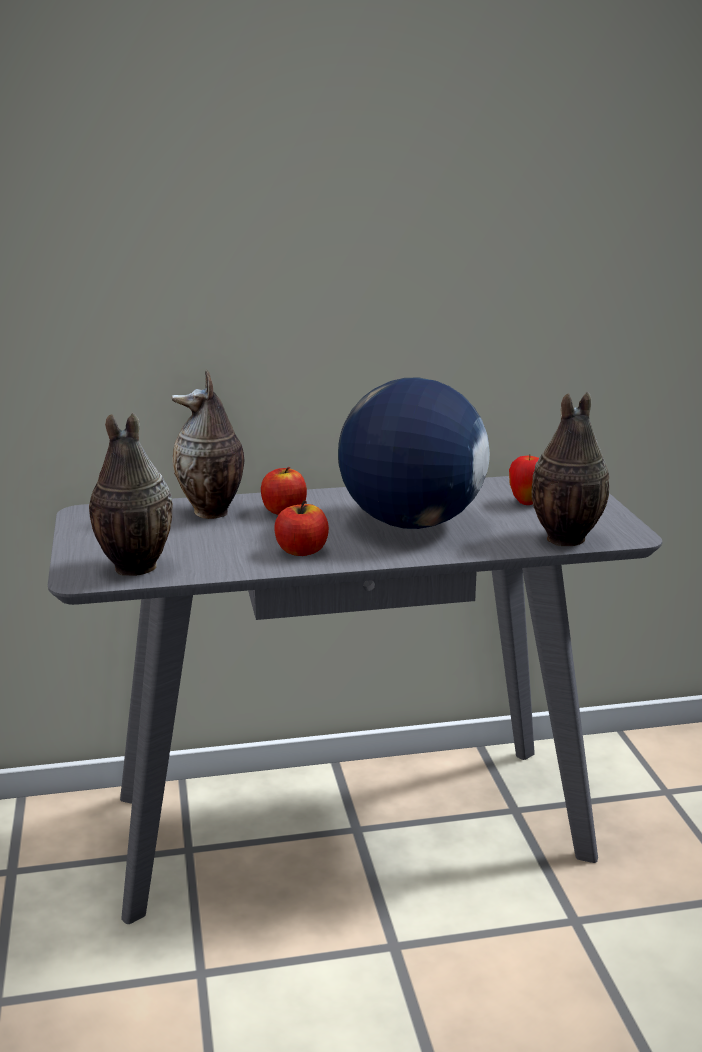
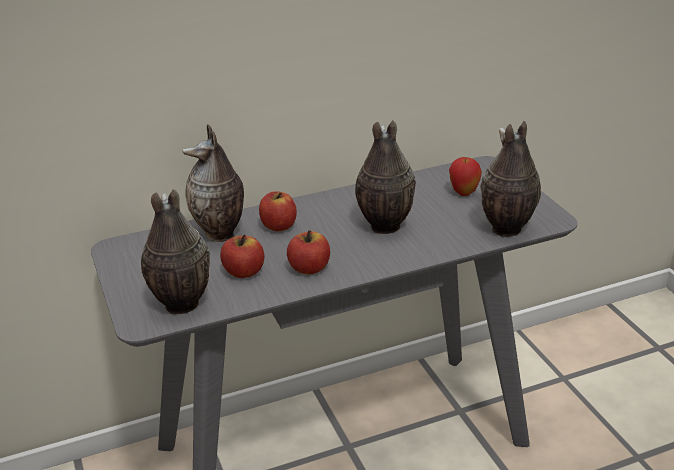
camera: 10 degrees left, 10 degrees up
(222, 547) = (244, 272): none -> apple
(411, 523) = (383, 227): globe -> vase

